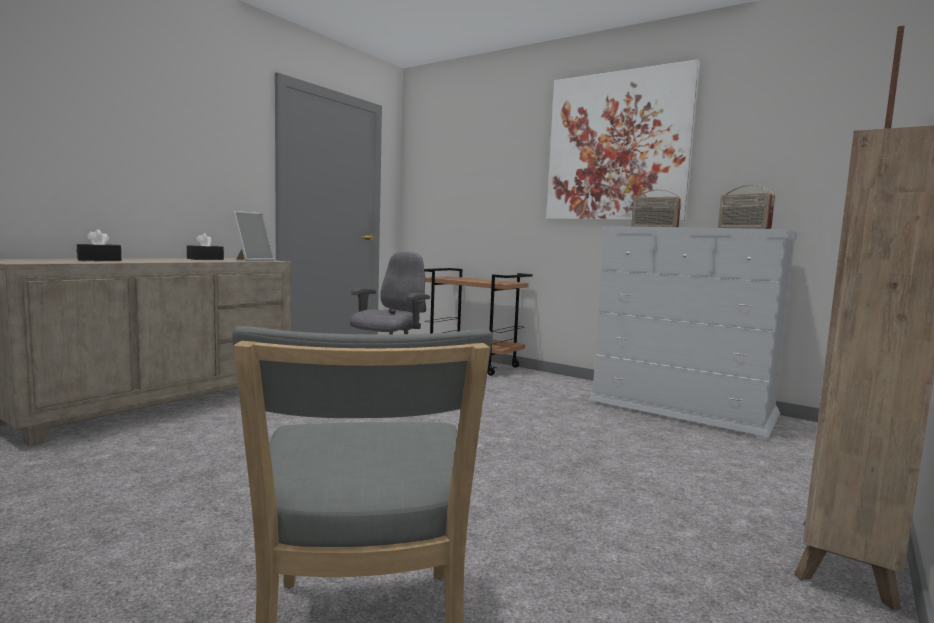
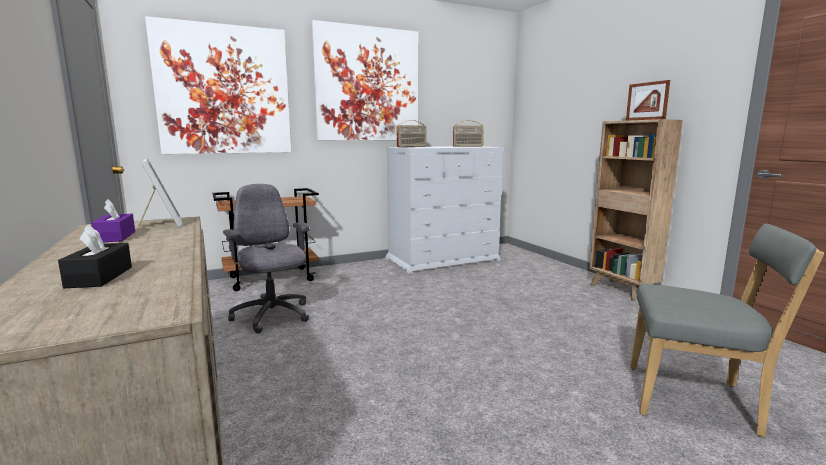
camera: 60 degrees left, 5 degrees up
(205, 259) = (115, 237): black tissue box -> purple tissue box
(471, 169) = (224, 90): none -> picture

